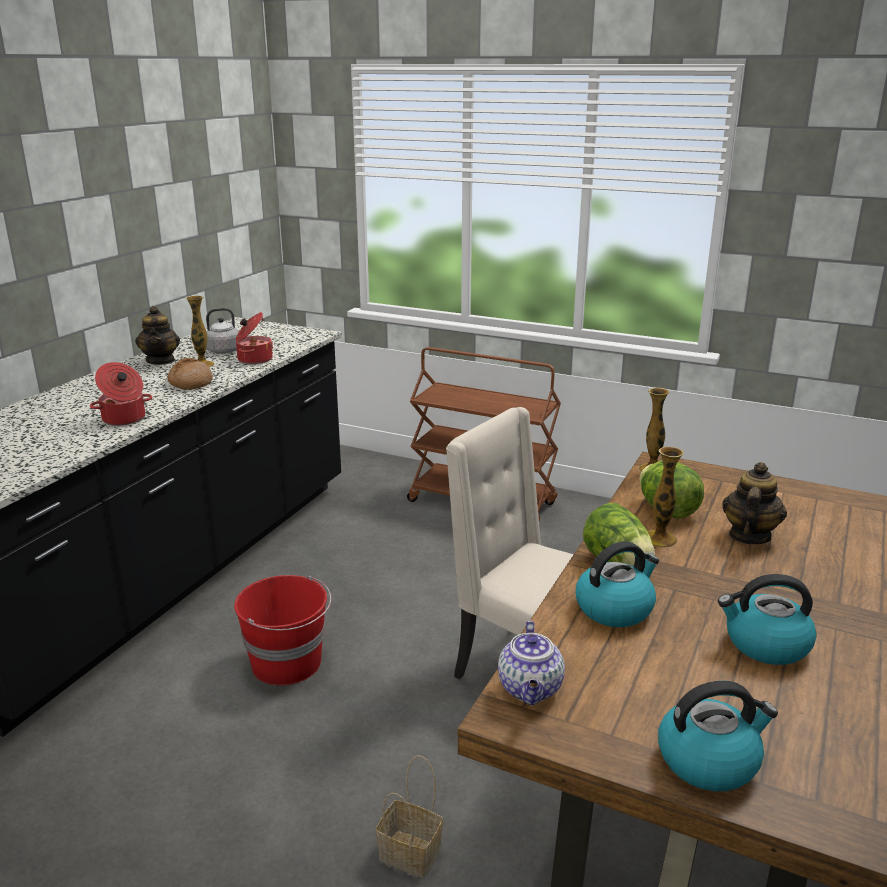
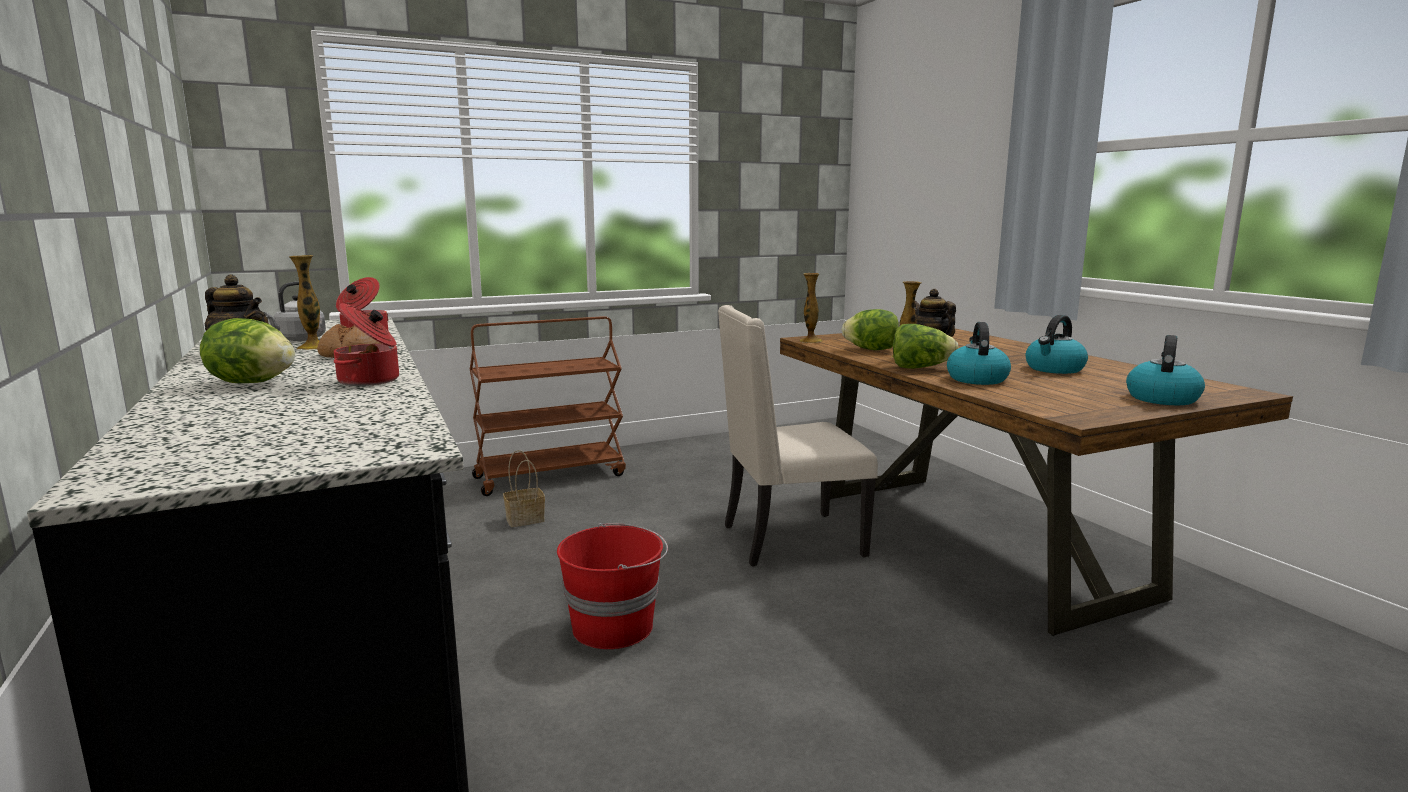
camera: 50 degrees left, 10 degrees down
(88, 399) = (252, 383): none -> lettuce
(412, 853) = (928, 656): basket -> basket (526, 519)
(531, 689) = (1053, 409): teapot -> none

